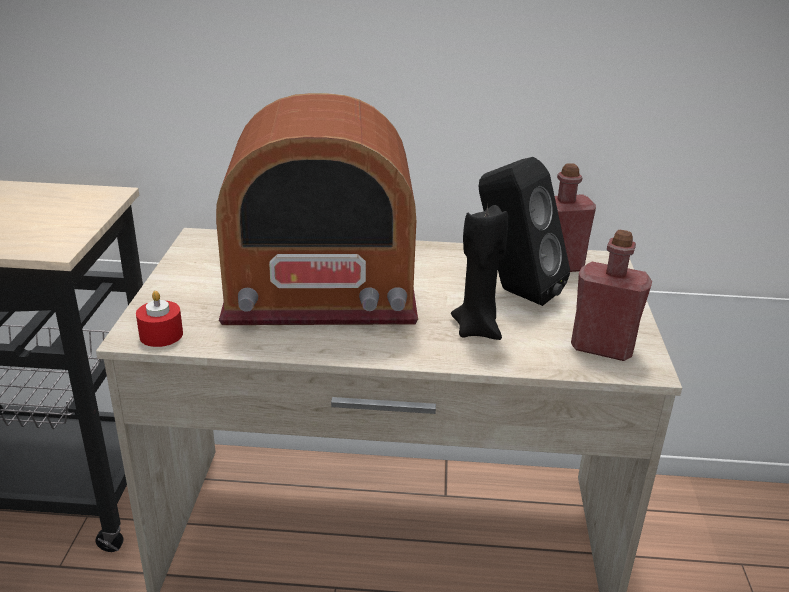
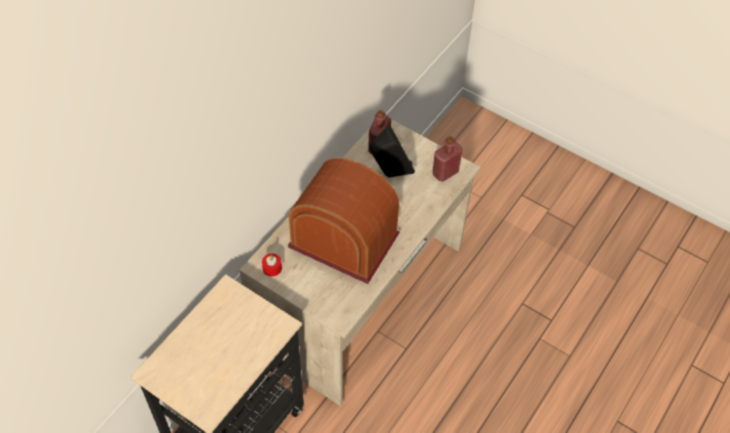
camera: 60 degrees left, 25 degrees up
(161, 335) = (346, 310): red candle -> red candle (272, 268)
(321, 290) = (344, 239): radio -> radio turned 90 degrees counterclockwise
(477, 329) = (409, 203): black candle -> none

